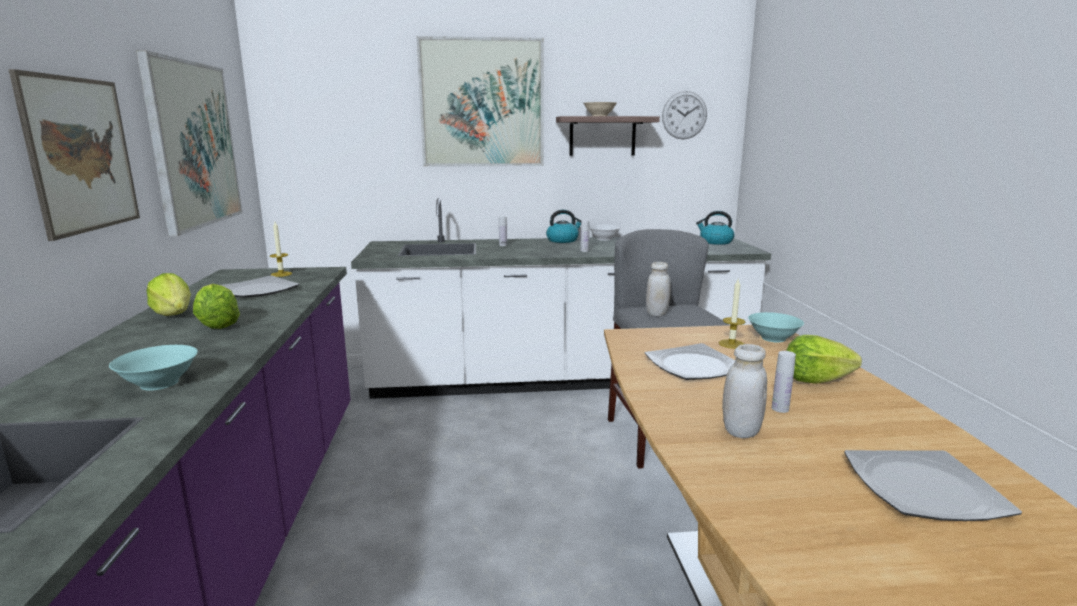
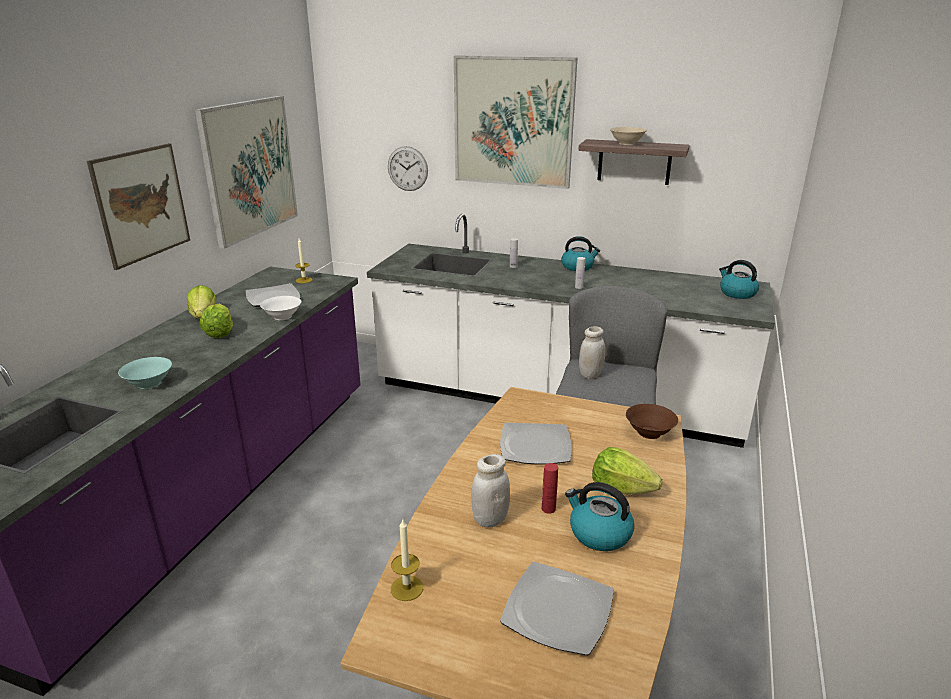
camera: 25 degrees right, 10 degrees up
(604, 239) = (622, 270): white bowl -> white bowl (283, 317)
(684, 115) = (731, 144): wall clock -> wall clock (407, 168)
(731, 344) = (600, 430): candle -> candle (407, 588)
(773, 338) = (649, 433): turquoise bowl -> brown bowl
(780, 409) = (548, 508): white bottle -> red bottle
(852, 416) = (599, 533): none -> kettle

